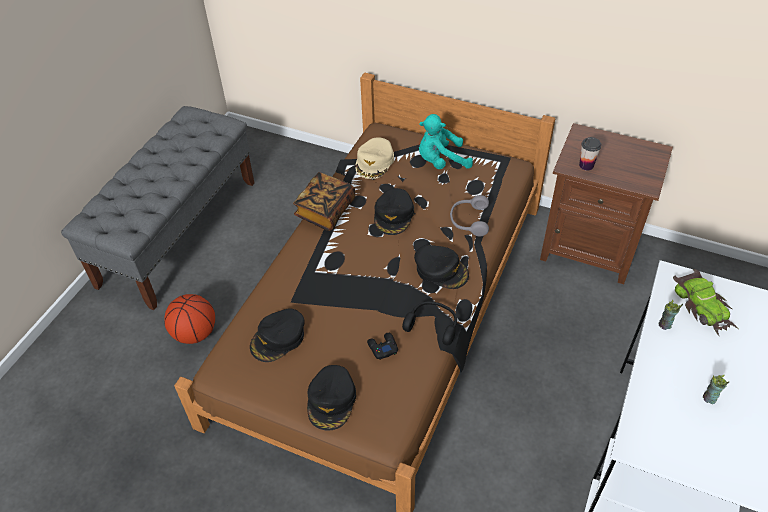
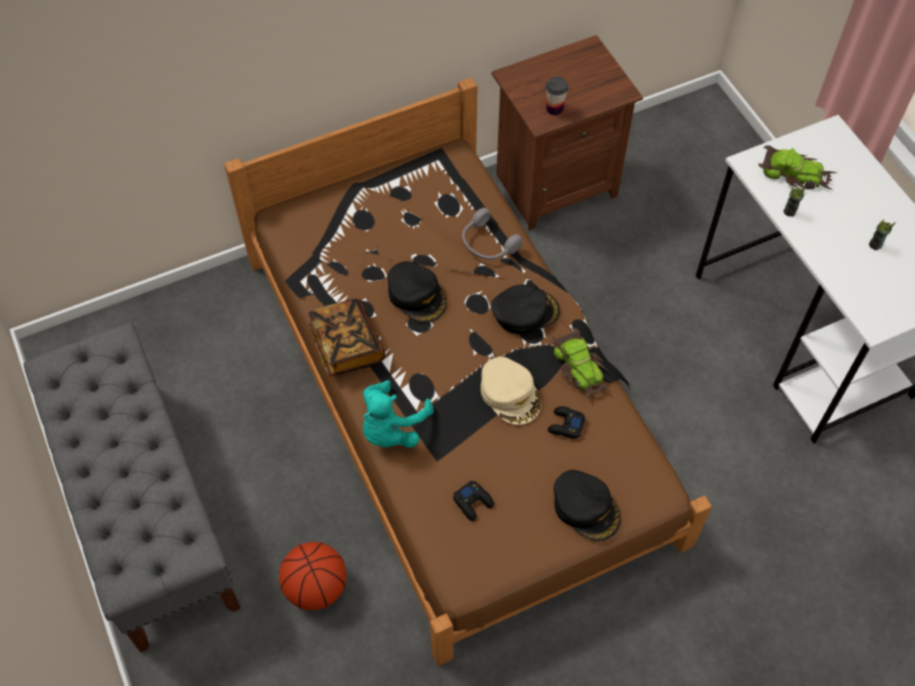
camera: 50 degrees left, 10 degrees up
(278, 339) = (473, 502): black cap -> black game controller
(375, 162) = (325, 255): beige cap -> beige cap (510, 394)
(432, 325) = (580, 368): black headphones -> toy car
(441, 161) = (385, 203): turquoise plush toy -> turquoise plush toy (391, 429)

